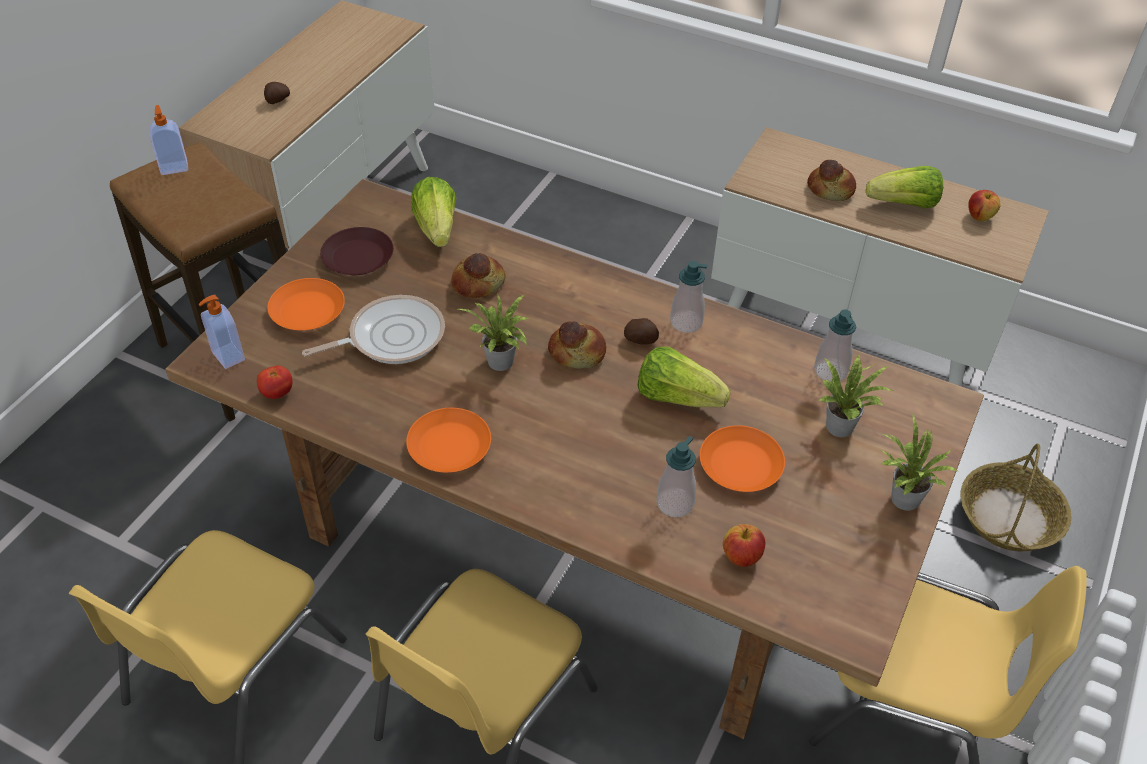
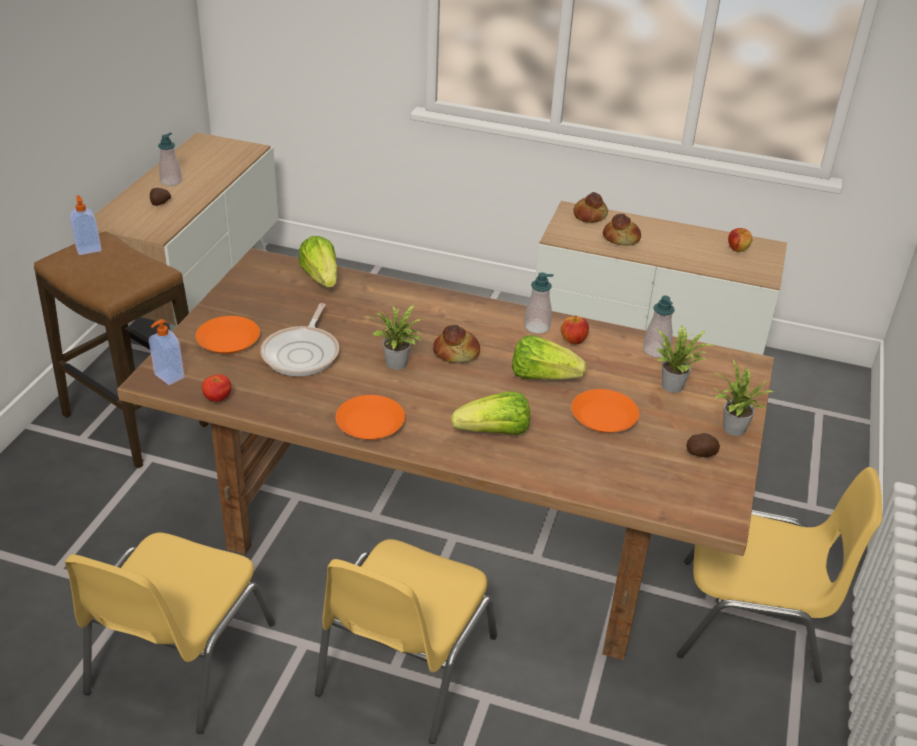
camera: 10 degrees left, 10 degrees down
(357, 258) = (261, 302): brown plate -> none
(391, 337) = (303, 353): frying pan -> frying pan turned 135 degrees clockwise
(477, 282) = (364, 312): bread -> bread (589, 215)
(641, 340) = (504, 341): potato -> potato (701, 454)
(675, 503) = (560, 446): soap dispenser -> soap dispenser (171, 181)
(741, 557) = (620, 477): apple -> apple (573, 340)
(904, 205) = (679, 245): lettuce -> lettuce (494, 432)
(1008, 517) = (794, 480): basket -> none

